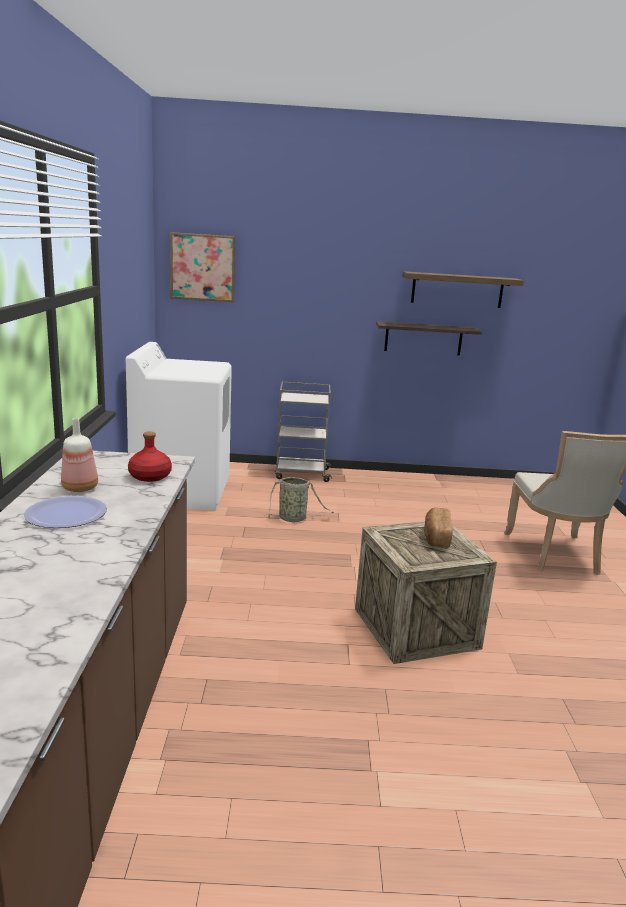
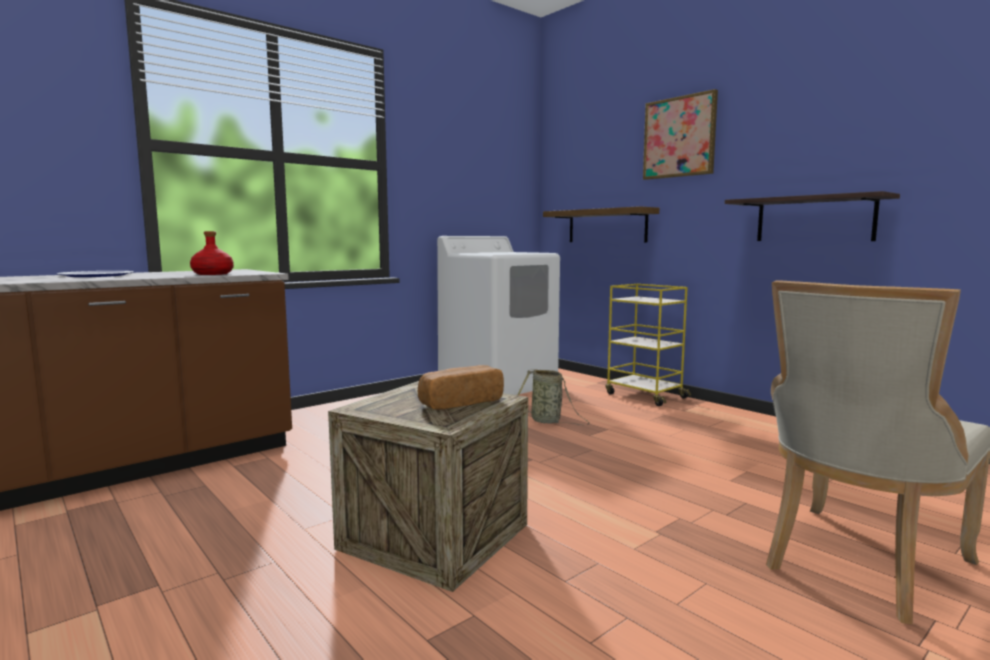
camera: 50 degrees right, 10 degrees down
(81, 487) = (160, 273): bottle -> none
(203, 267) = (573, 166): picture -> picture (679, 137)
(301, 474) = (644, 395): grey cart -> yellow cart
(457, 290) = (866, 140): shelf -> shelf (607, 226)

